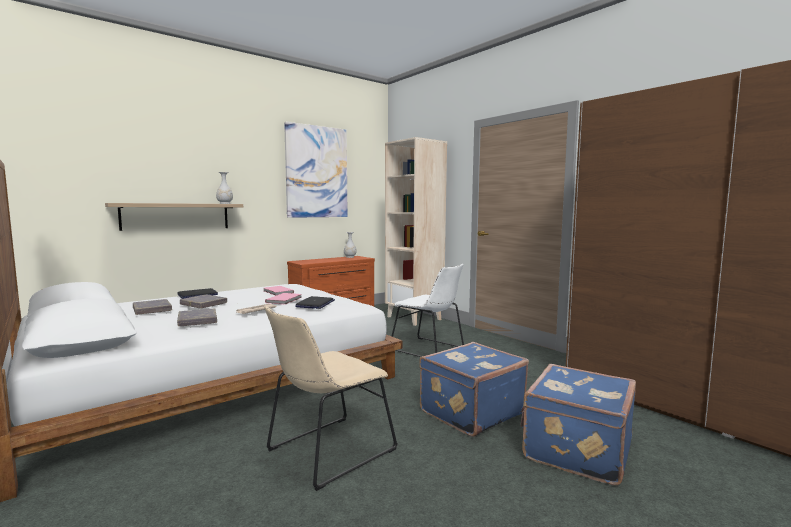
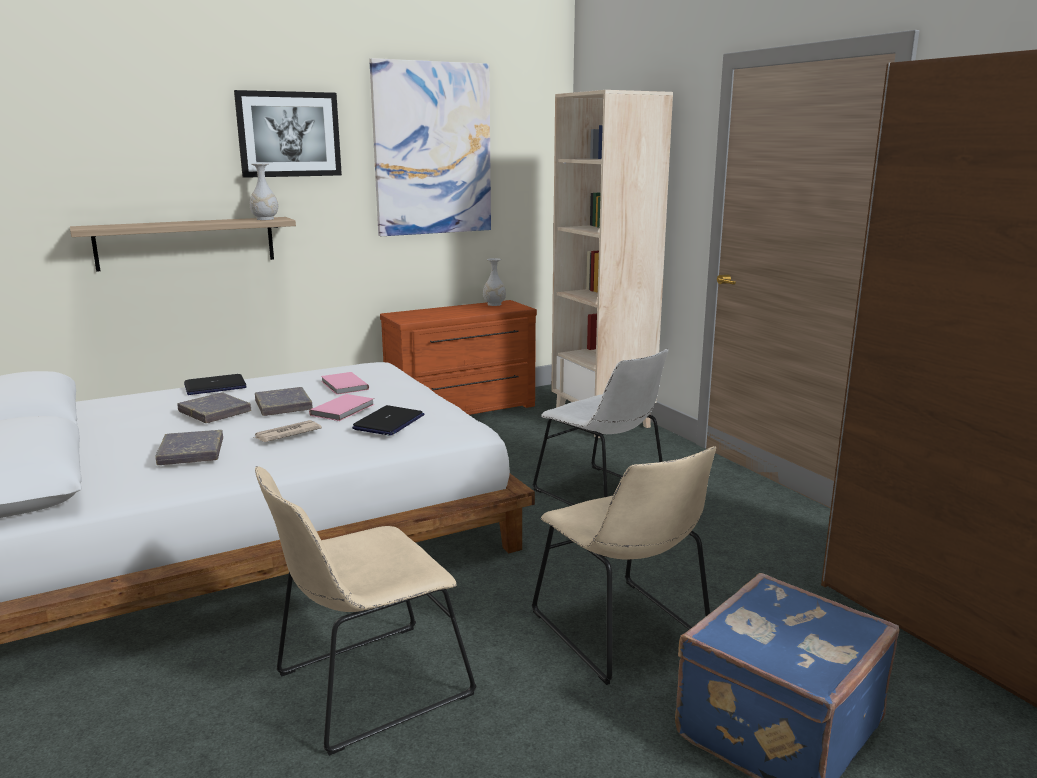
camera: 10 degrees right, 10 degrees up
(152, 310) = (134, 421): grey book -> grey book (283, 406)
(239, 158) = (289, 134): none -> picture
(470, 411) = (623, 632): blue suitcase -> beige chair

